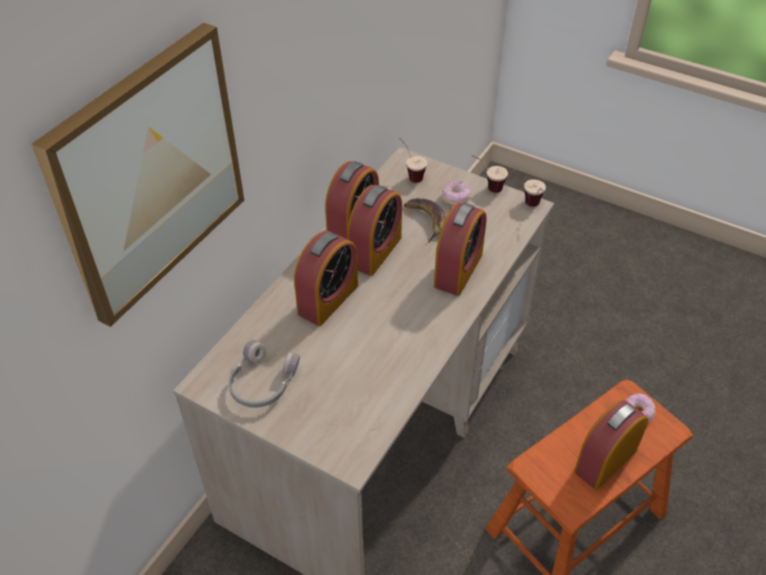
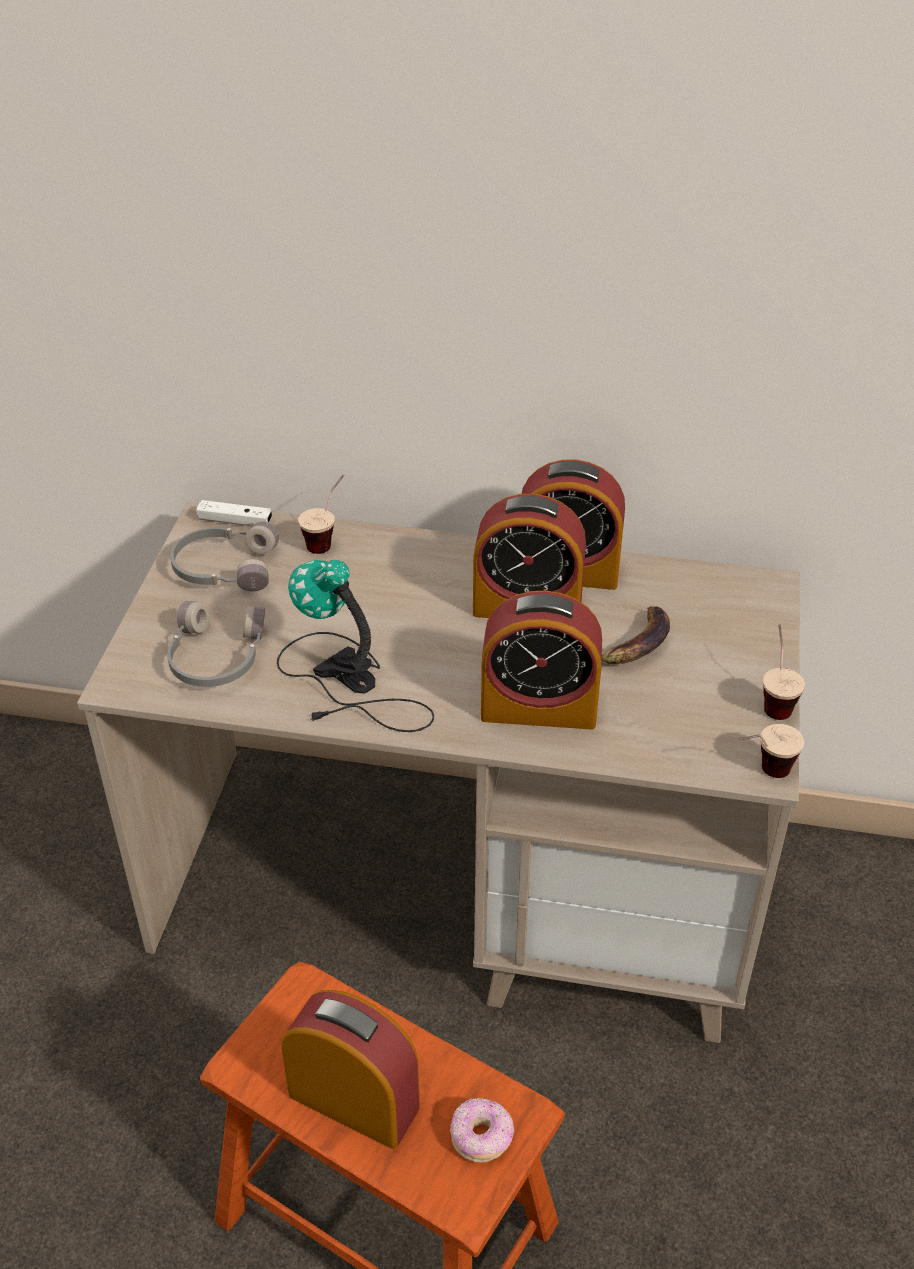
camera: 70 degrees right, 5 degrees down
(149, 174) = (221, 204): picture -> none
(214, 367) = (235, 521): none -> white game controller
(328, 299) = (401, 585): alarm clock -> none
(350, 405) = (215, 658): none -> grey headphones
(403, 344) = (348, 683): none -> table lamp
(410, 174) = (737, 600): cup -> cup (327, 539)
(456, 198) = (713, 667): donut -> none

